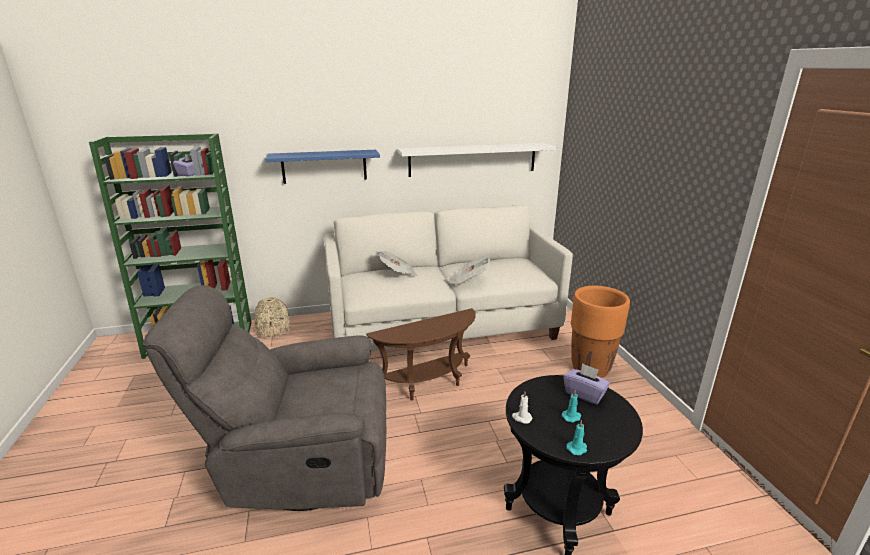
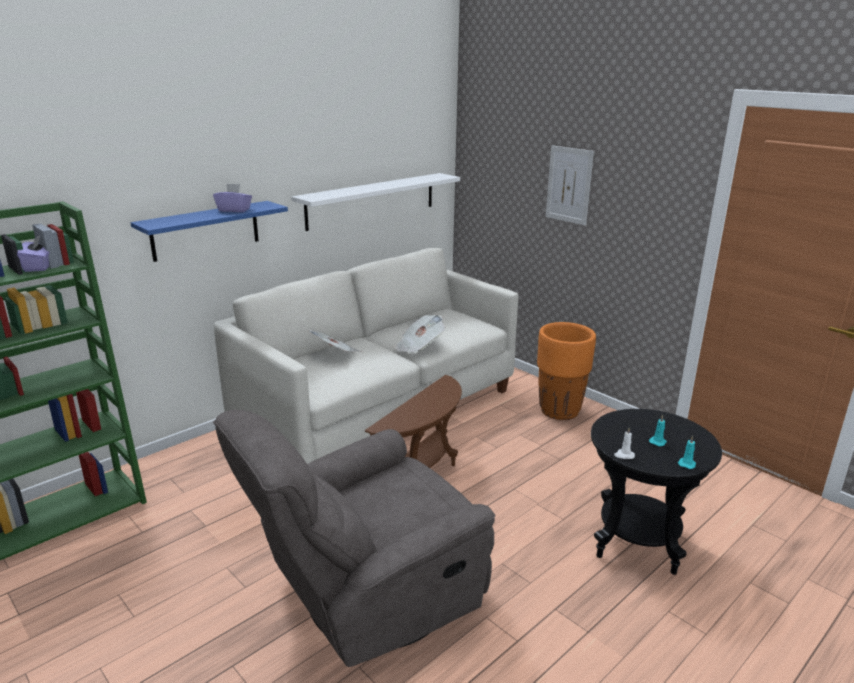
camera: 30 degrees left, 0 degrees up
(273, 330) = (165, 472): beige vase -> none
(584, 394) = (647, 421): purple tissue box -> purple tissue box (234, 210)
(635, 157) = (569, 185): none -> picture

